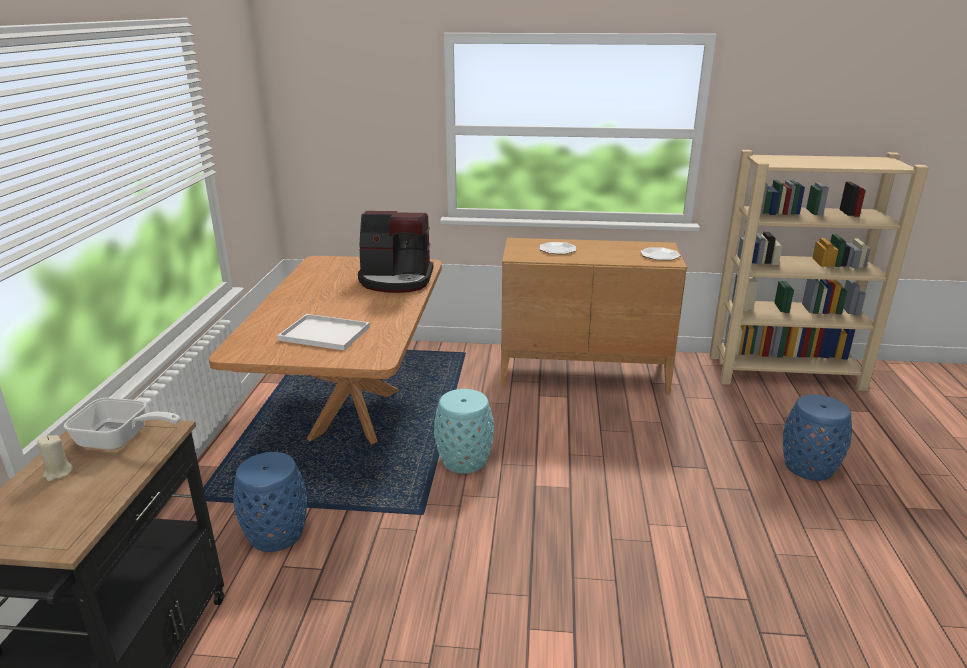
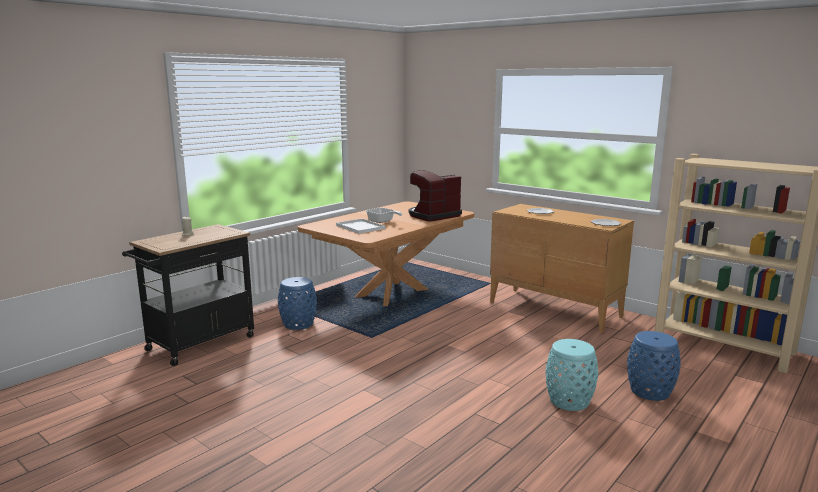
camera: 35 degrees right, 10 degrees down
(120, 439) = (218, 231): frying pan -> frying pan (382, 221)
(396, 280) = (433, 216): coffee machine -> coffee machine turned 105 degrees clockwise
(464, 460) = (422, 325): turquoise stool -> turquoise stool (569, 401)

